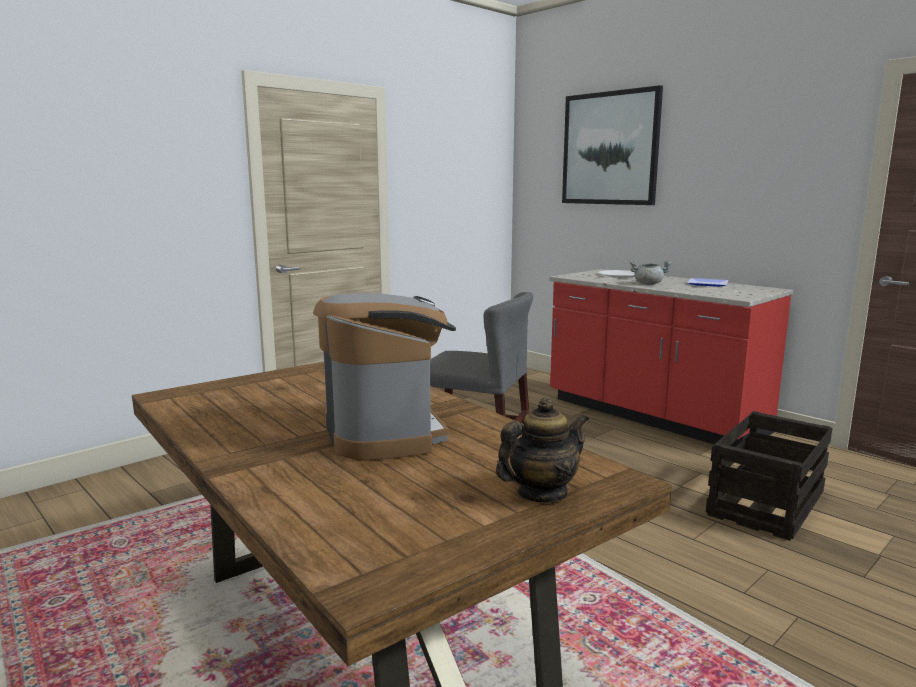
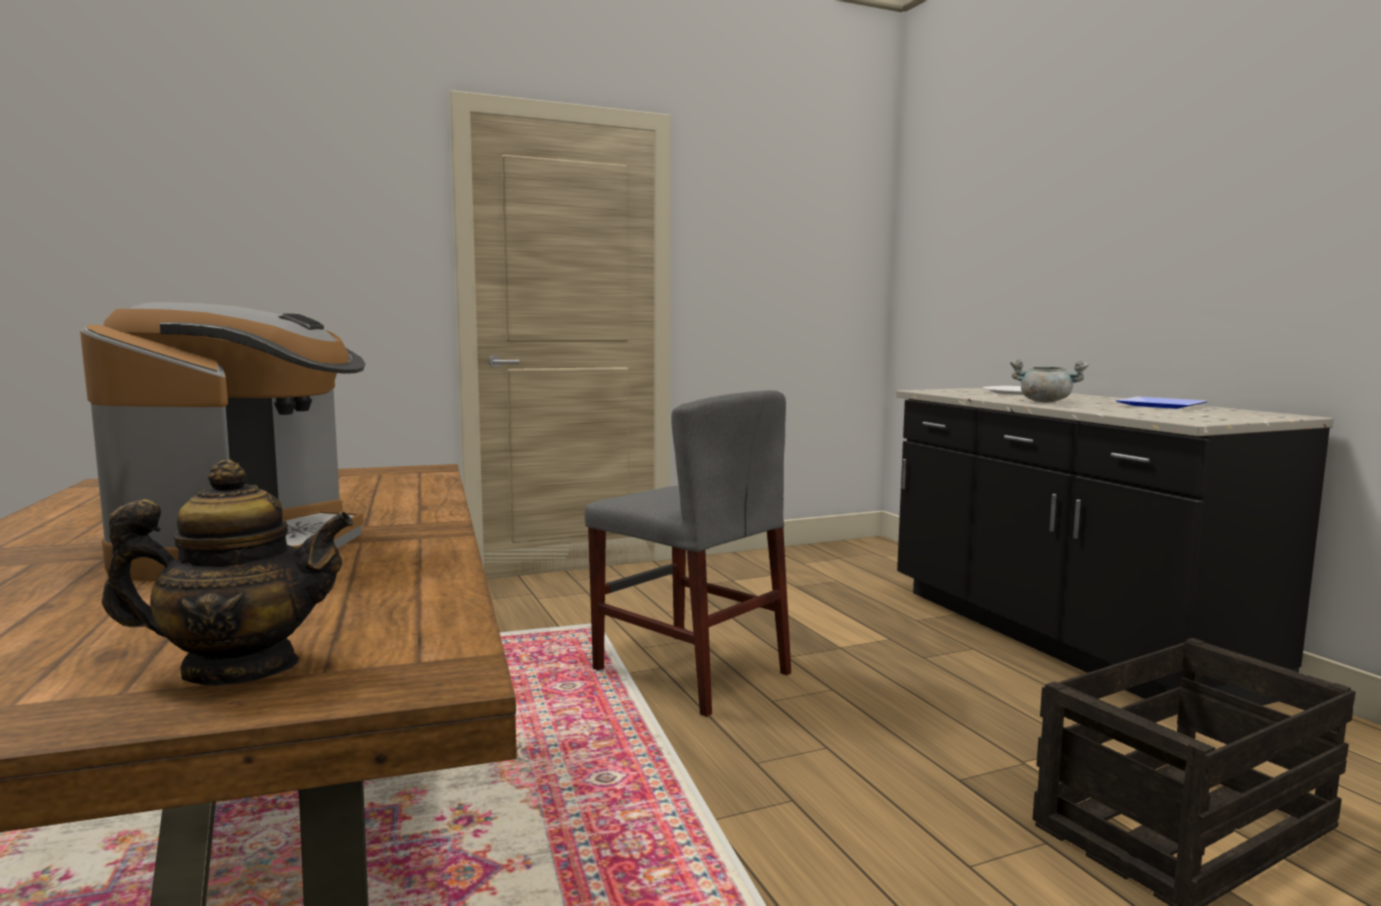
camera: 20 degrees right, 5 degrees down
(610, 148) = (1024, 190): picture -> none
(653, 416) = (1062, 639): red counter -> black counter

